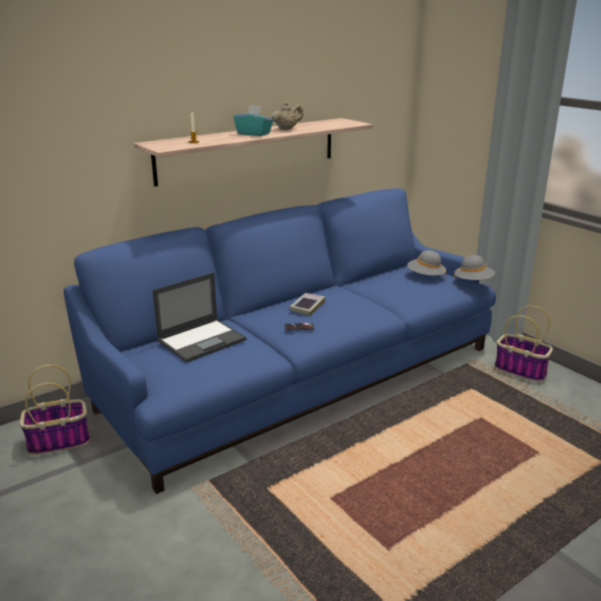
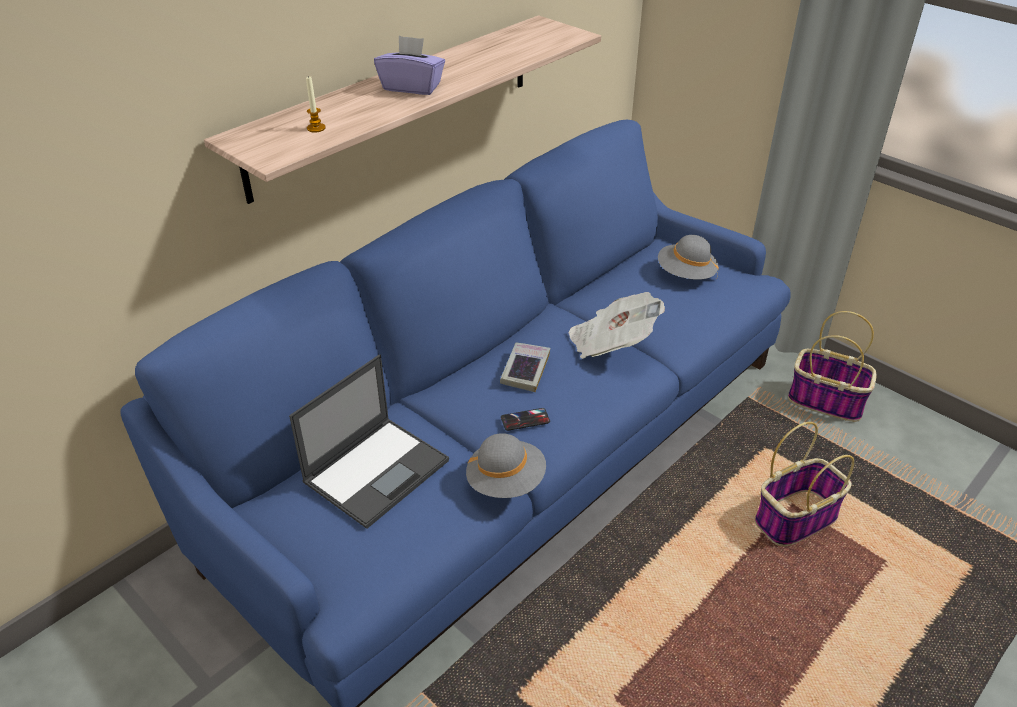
camera: 10 degrees left, 15 degrees up
(60, 441) = (161, 646): basket -> basket (796, 518)
(254, 133) = (412, 87): turquoise tissue box -> purple tissue box
(287, 129) = (463, 65): beige teapot -> none
(365, 300) = (611, 343): none -> newspaper
(473, 282) = (759, 279): grey hat -> grey hat (506, 481)

